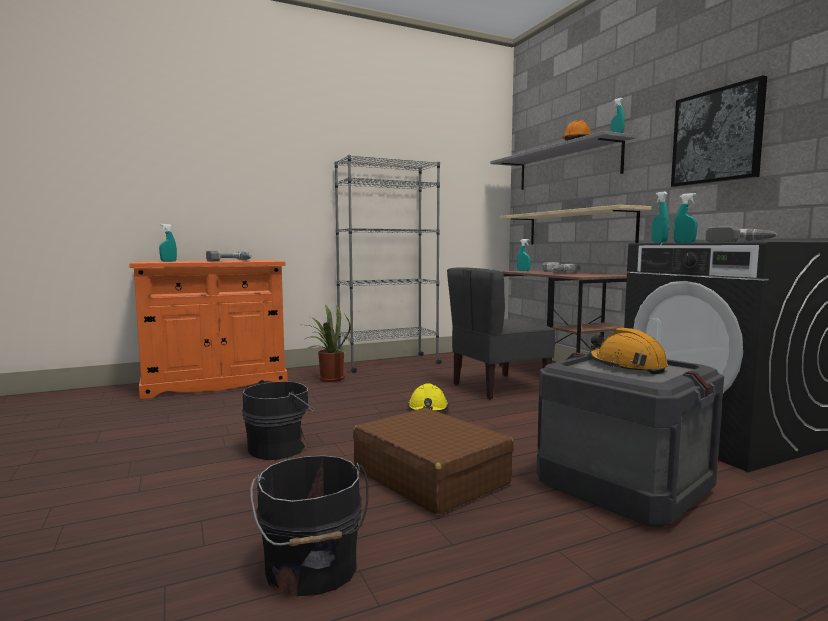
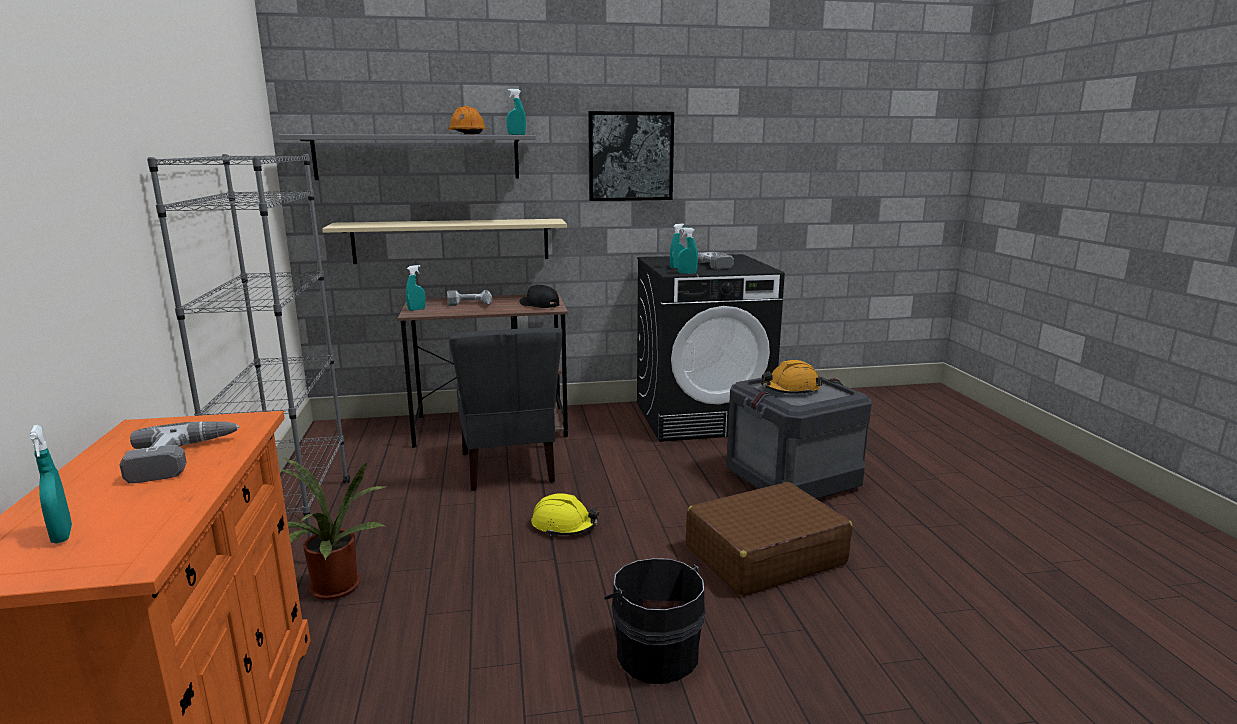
camera: 75 degrees left, 10 degrees up
(311, 569) = (938, 637): black bucket -> none
(587, 275) = (539, 304): none -> black cap

